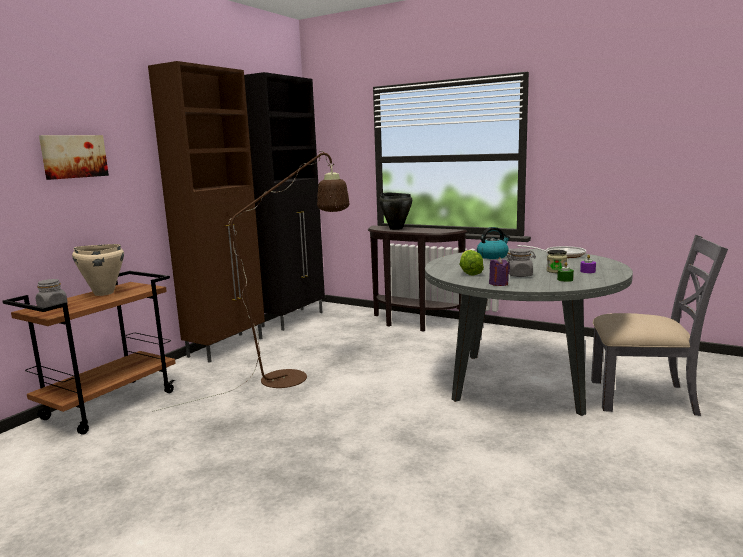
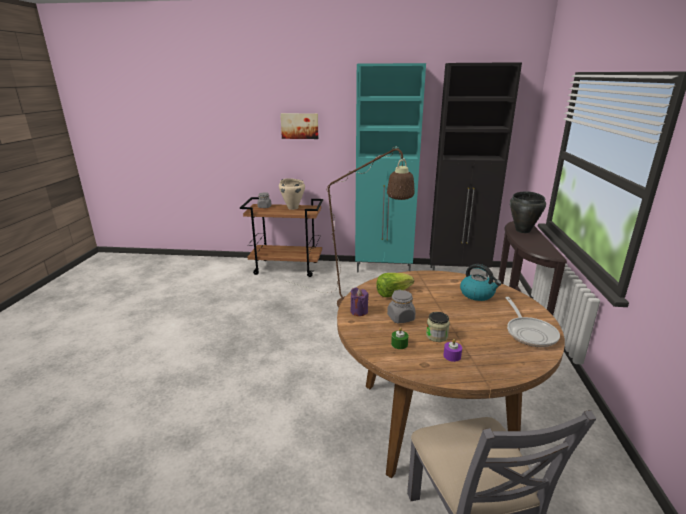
camera: 65 degrees right, 10 degrees up
(227, 347) = (384, 269): brown cabinet -> turquoise cabinet
(520, 382) = (434, 420): grey dining table -> brown dining table

